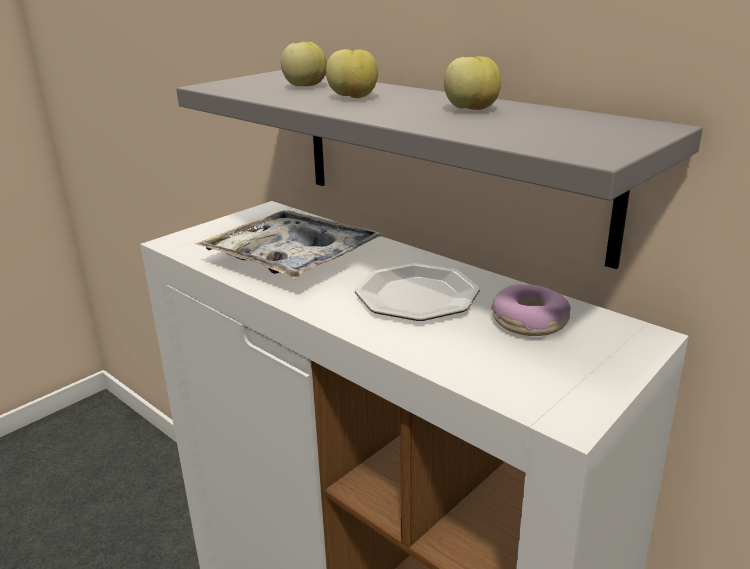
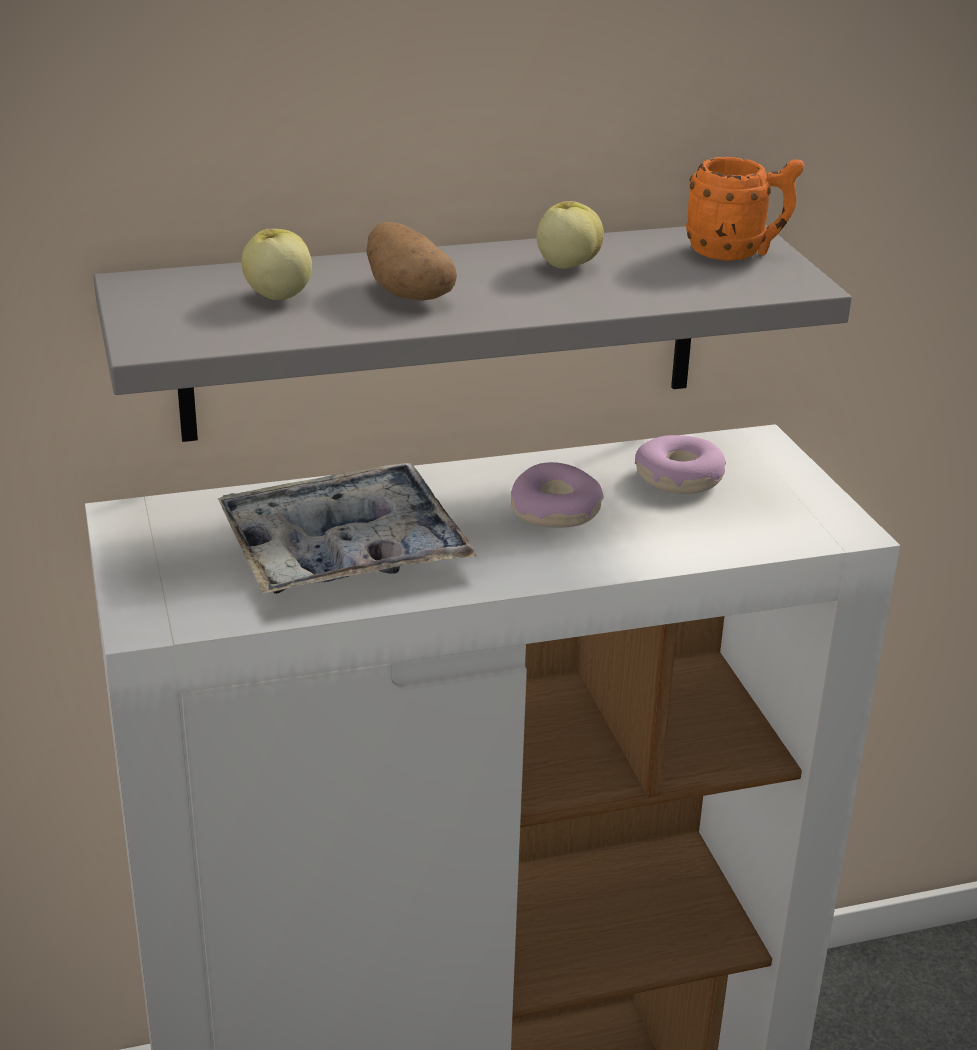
camera: 60 degrees left, 5 degrees up
(353, 97) = (406, 293): apple -> potato
(418, 296) = (556, 511): plate -> donut
(610, 131) = (738, 252): none -> orange mug

